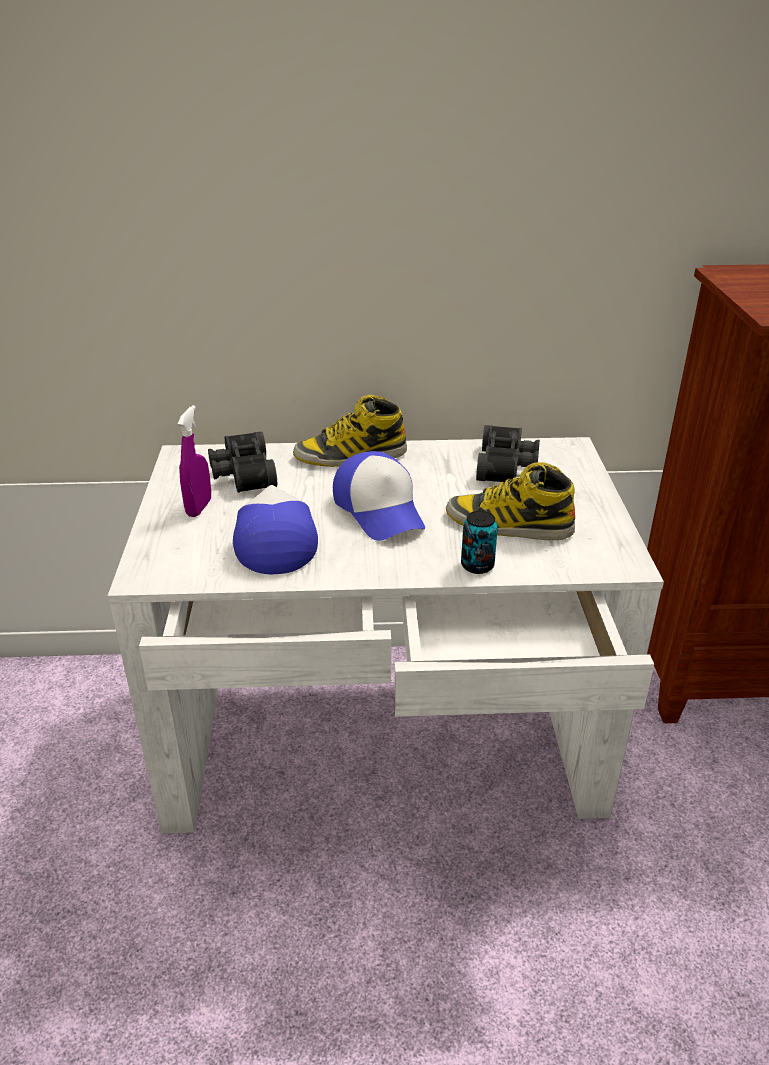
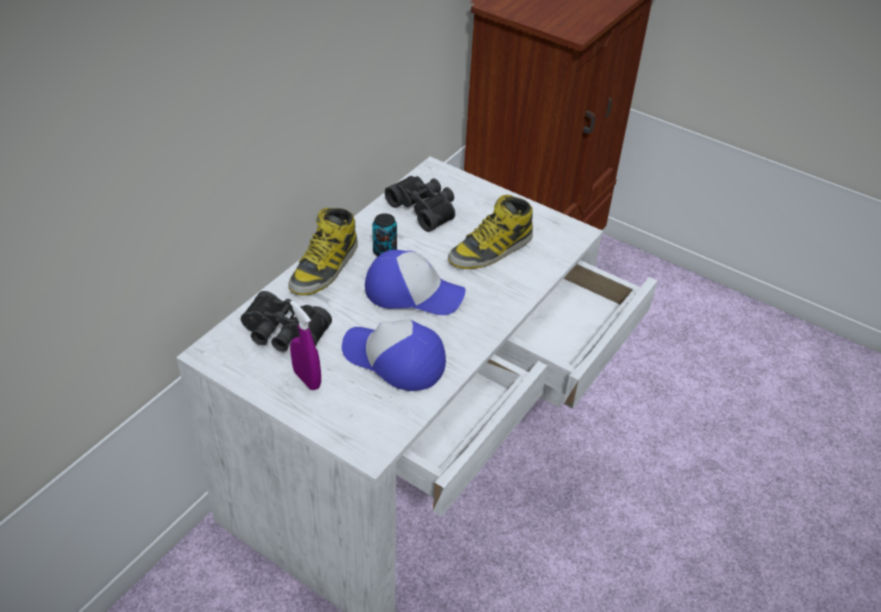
camera: 55 degrees left, 10 degrees up
(477, 565) = (520, 288): can -> can (384, 251)

